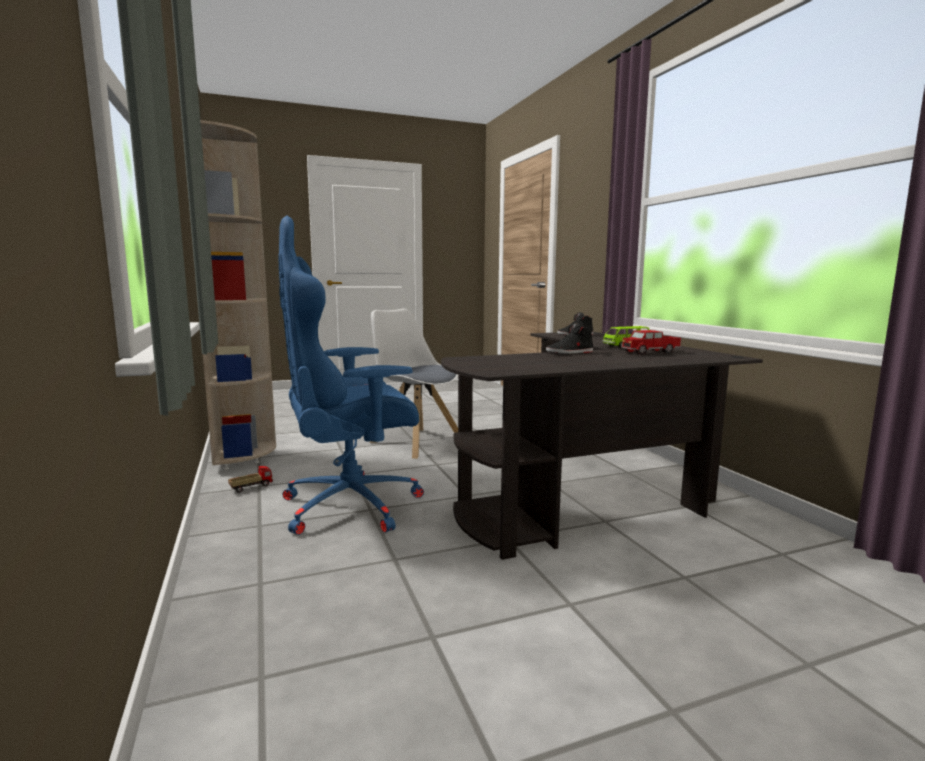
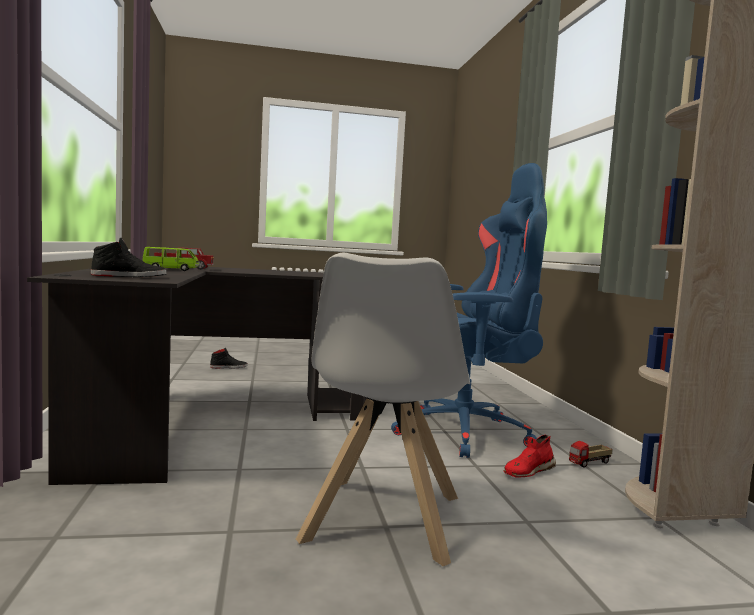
camera: 170 degrees left, 5 degrees down
(315, 474) = (528, 471): none -> red shoe
(416, 442) = (382, 521): chair -> chair turned 45 degrees clockwise
(570, 352) = (260, 273): black shoe -> black shoe (228, 367)

